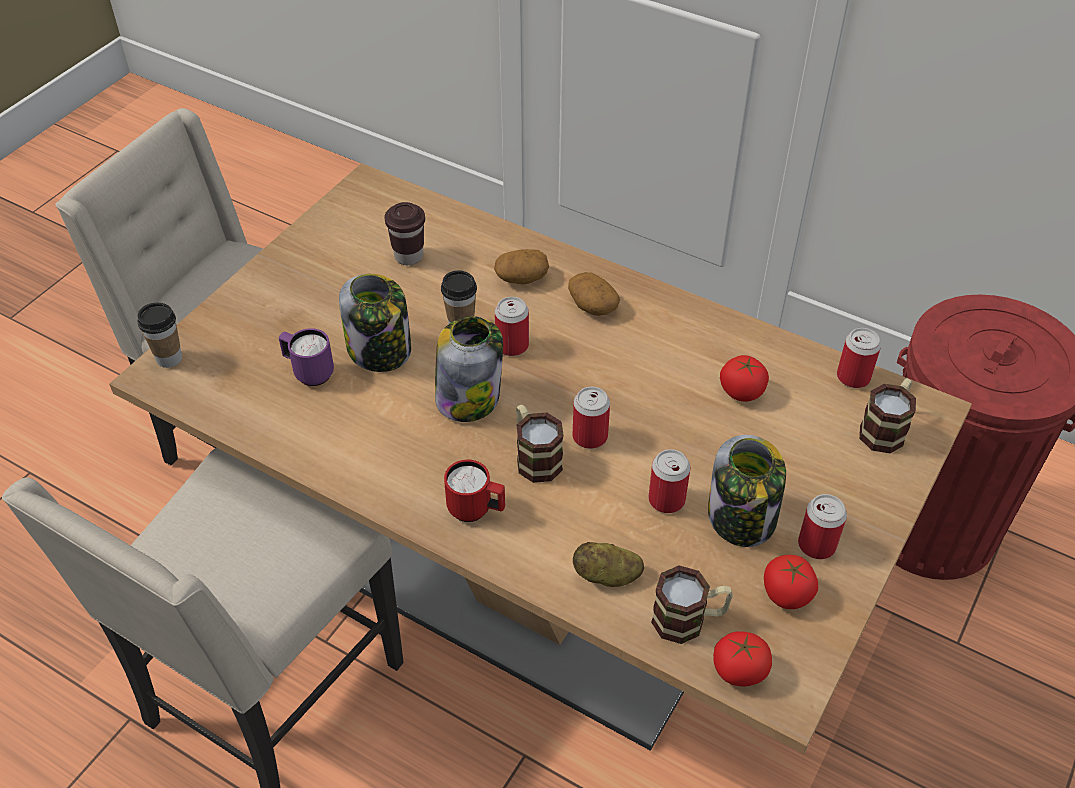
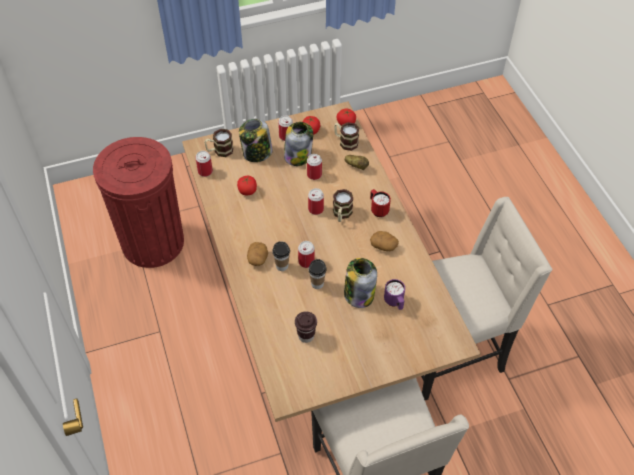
camera: 140 degrees left, 5 degrees up
(169, 358) = (448, 349): cup -> cup (282, 266)
(468, 397) = (343, 251): jar -> jar (257, 153)
(521, 278) = (271, 291): potato -> potato (384, 245)

